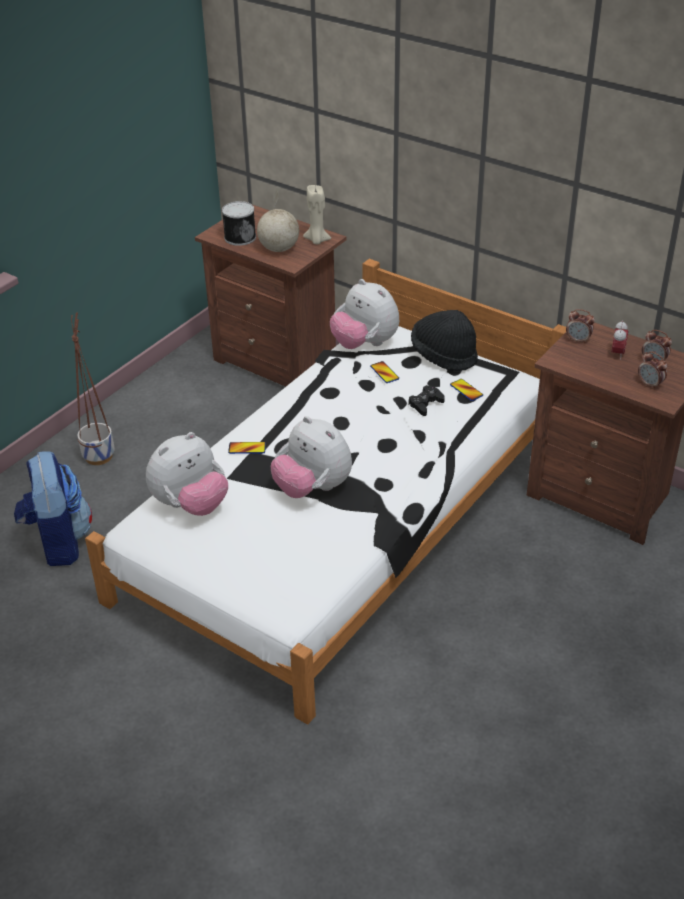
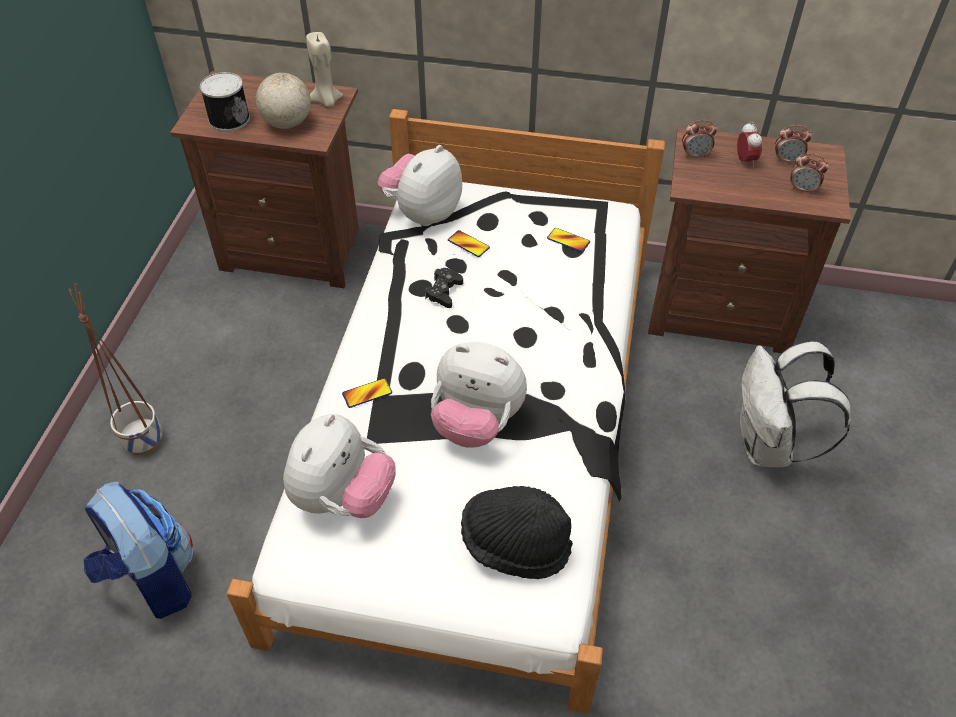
camera: 25 degrees left, 10 degrees up
(365, 344) = (422, 213): plush toy -> plush toy turned 105 degrees clockwise
(425, 404) = (538, 271): black game controller -> black game controller (444, 292)
(444, 355) = (518, 204): black hat -> black hat (515, 544)
(575, 604) = (768, 446): none -> white backpack

